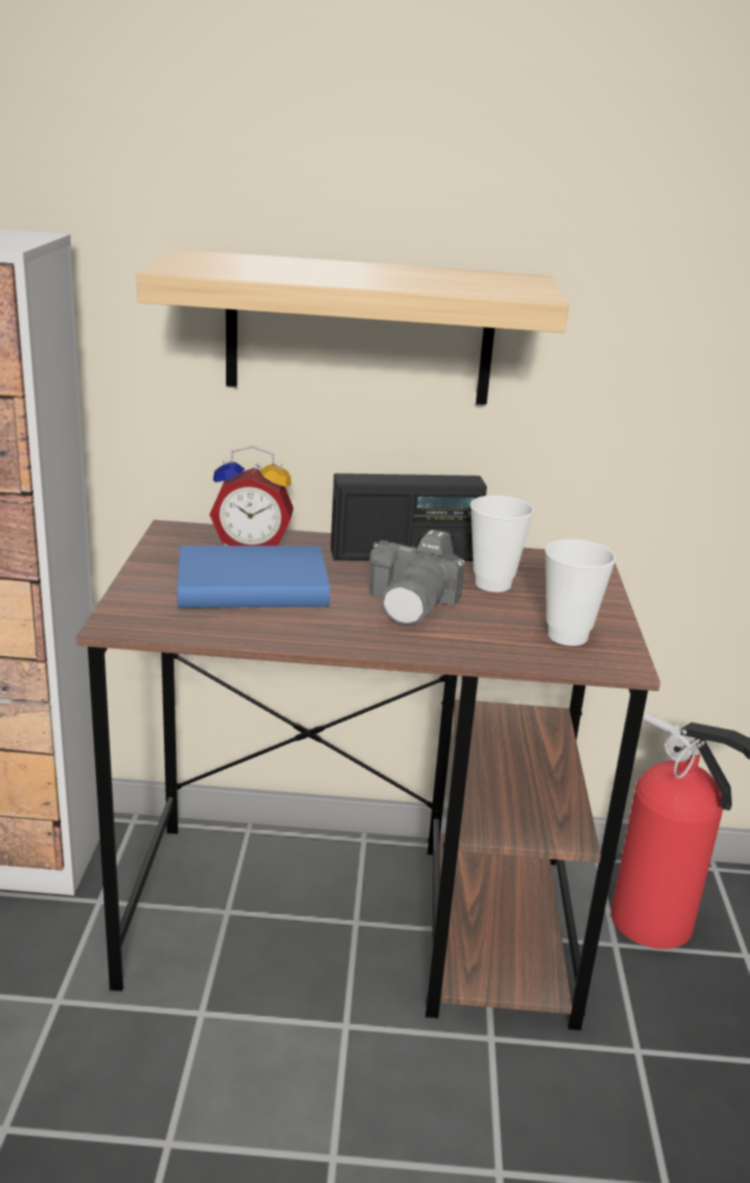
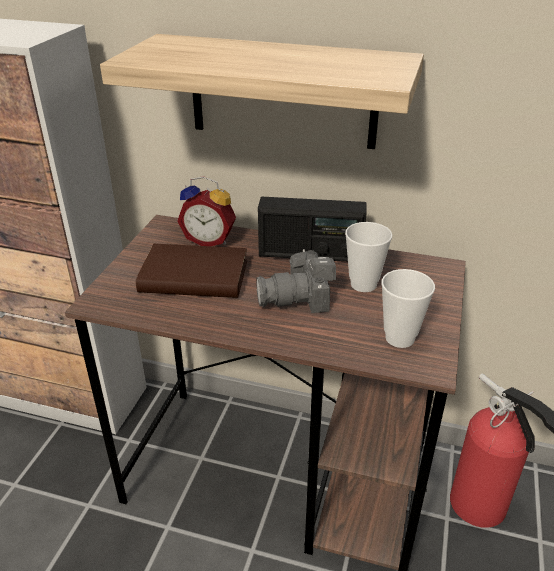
camera: 15 degrees right, 10 degrees up
(252, 587) = (194, 277): blue book -> brown book
(414, 602) = (299, 298): camera -> camera turned 45 degrees clockwise

